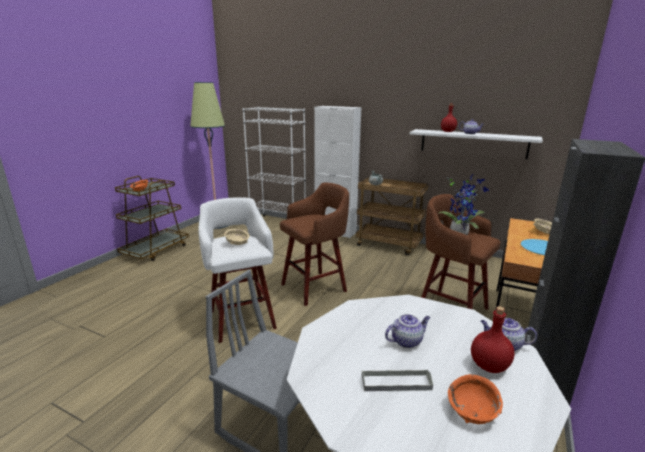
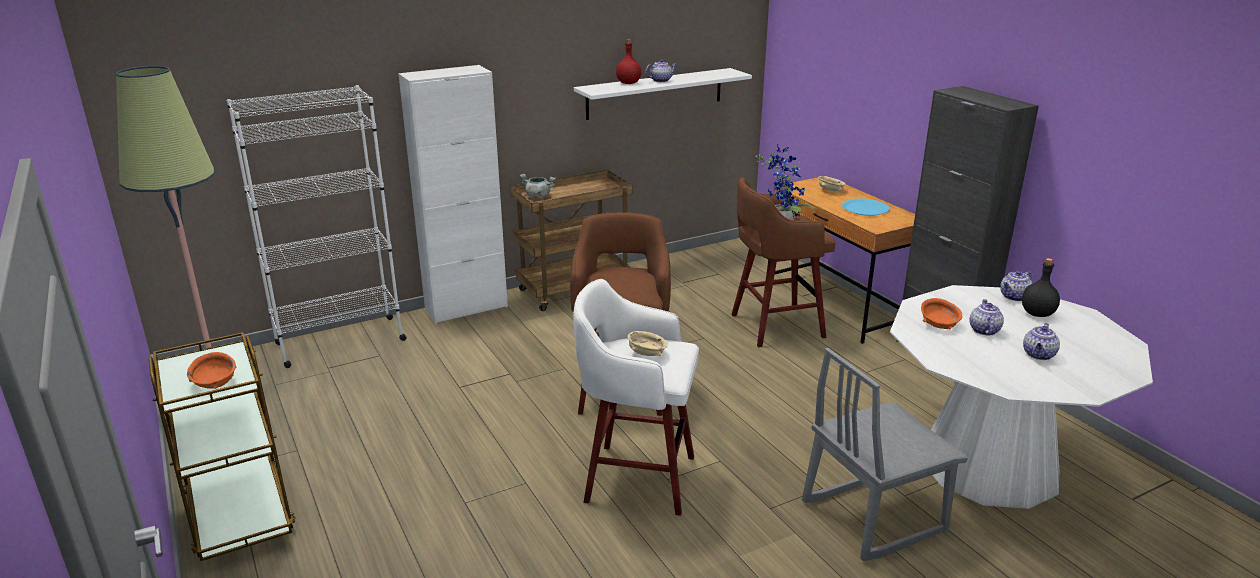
camera: 55 degrees left, 5 degrees up
(396, 382) = (1039, 355): grey tray -> teapot
(472, 411) = (1084, 341): orange bowl -> orange bowl (938, 324)
(488, 365) = (1036, 313): red bottle -> black bottle

